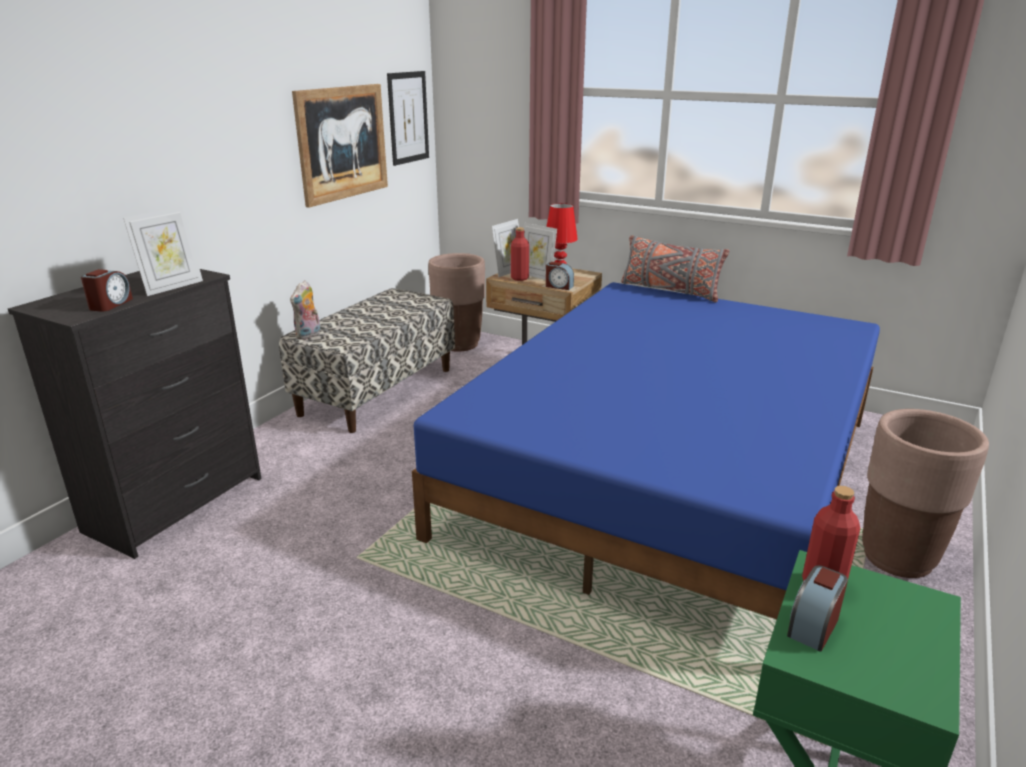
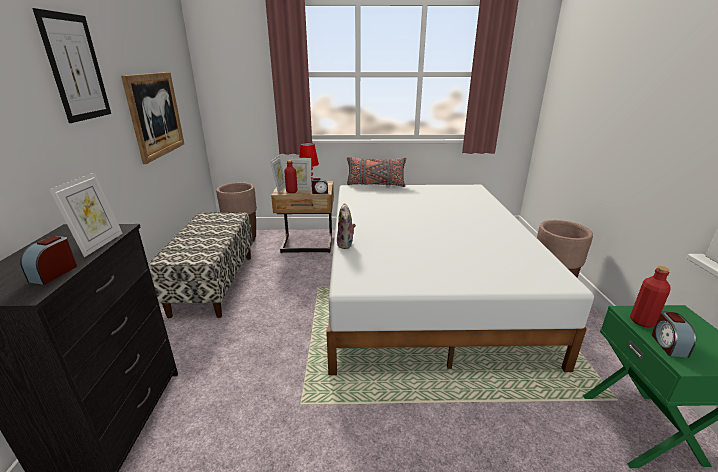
camera: 30 degrees left, 0 degrees up
(110, 304) = (54, 273): alarm clock -> alarm clock turned 150 degrees counterclockwise
(309, 335) = (170, 257): plush toy -> plush toy (346, 244)
(408, 117) = (186, 96): picture -> picture (76, 68)
(668, 475) = (423, 285): blue bed -> white bed

